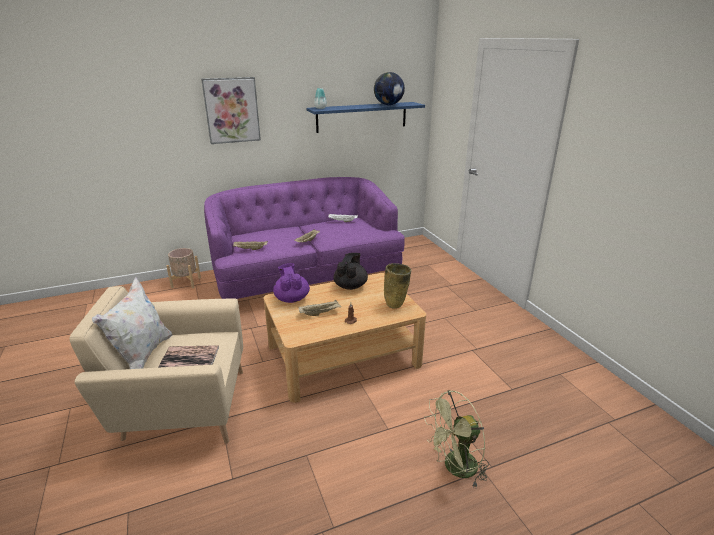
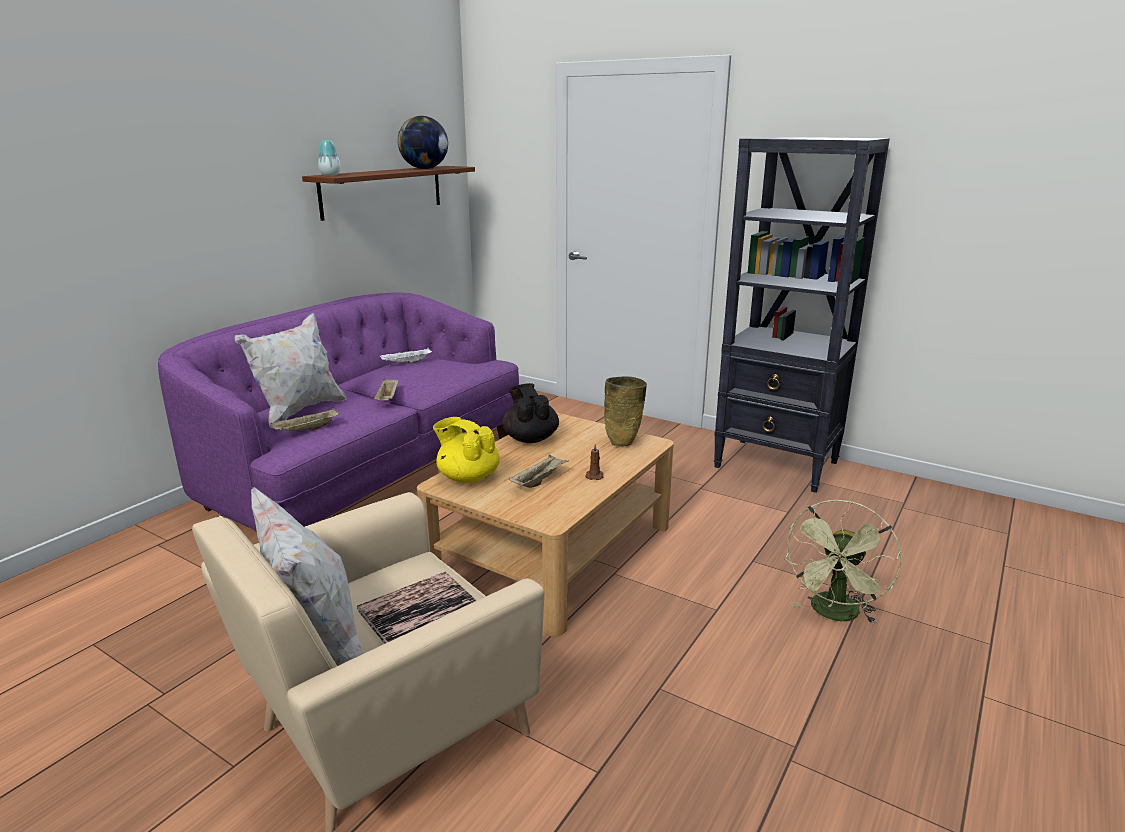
camera: 35 degrees left, 5 degrees down
(186, 282) = (130, 547): beige planter -> none
(232, 110) = (177, 182): picture -> none
(261, 237) = (299, 411): none -> white pillow
(291, 298) = (468, 477): purple teapot -> yellow teapot
(362, 117) = (383, 191): blue shelf -> brown shelf
(547, 354) = (777, 465): none -> black bookcase

